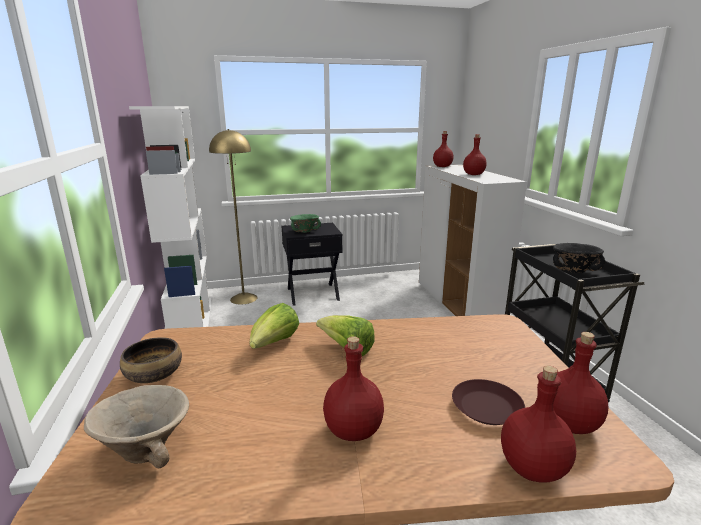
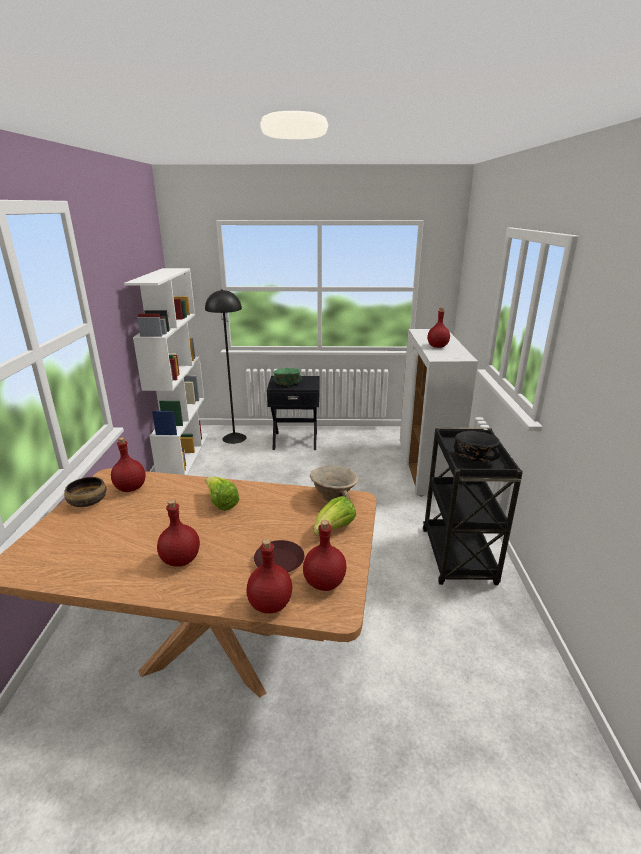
camera: 15 degrees right, 5 degrees up
(147, 449) = (59, 548): beige bowl -> beige bowl (334, 497)
(244, 298) = (234, 438): yellow floor lamp -> black floor lamp
(274, 344) = (175, 491): lettuce -> lettuce (334, 529)
(442, 166) = (423, 332): red bottle -> red bottle (131, 488)

